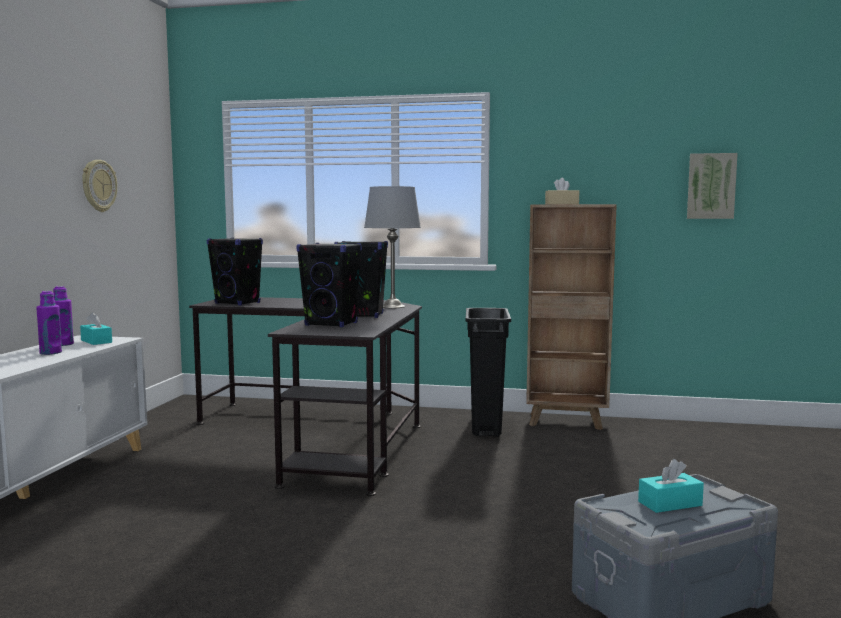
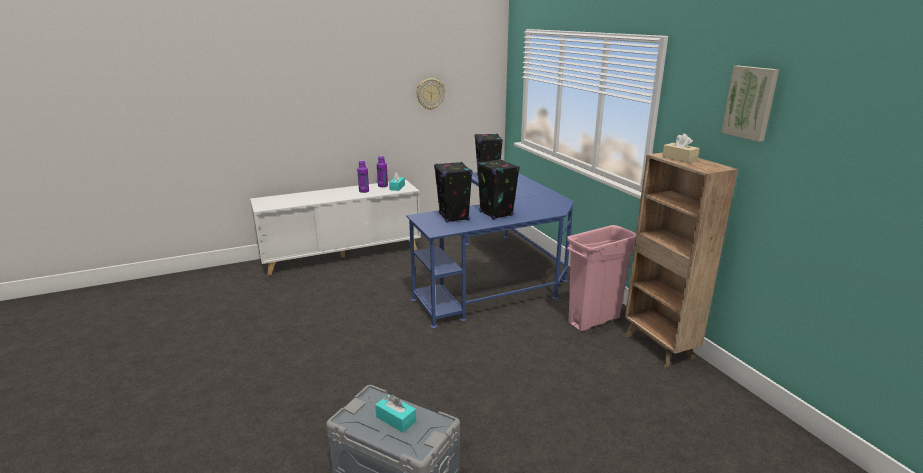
camera: 55 degrees right, 15 degrees up
(323, 434) = (498, 278): black desk -> blue desk
(392, 306) = (545, 209): grey table lamp -> none
(485, 426) = (594, 320): black trash can -> pink trash can
(711, 186) = (847, 174): picture -> picture (750, 102)

